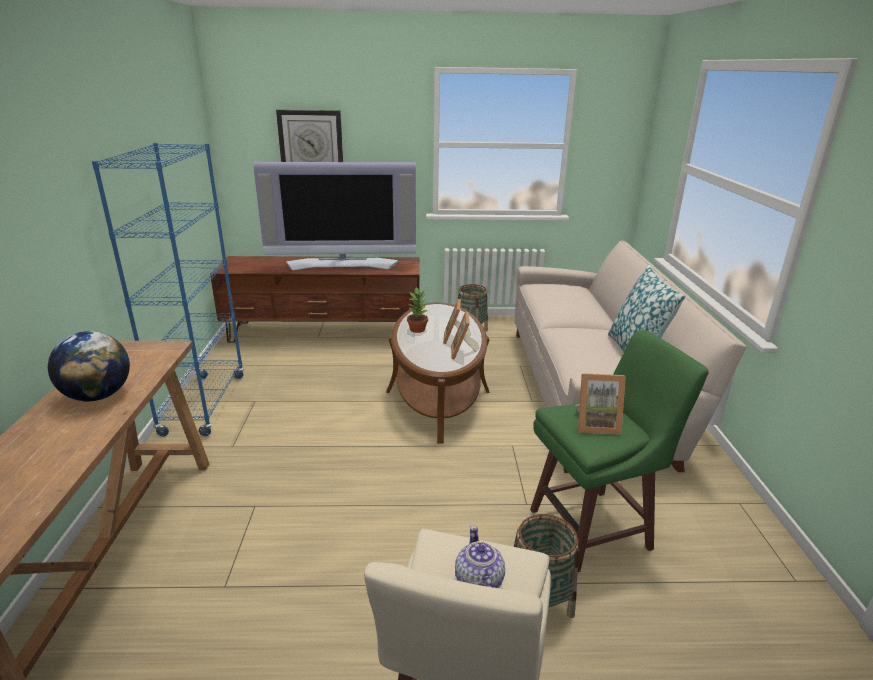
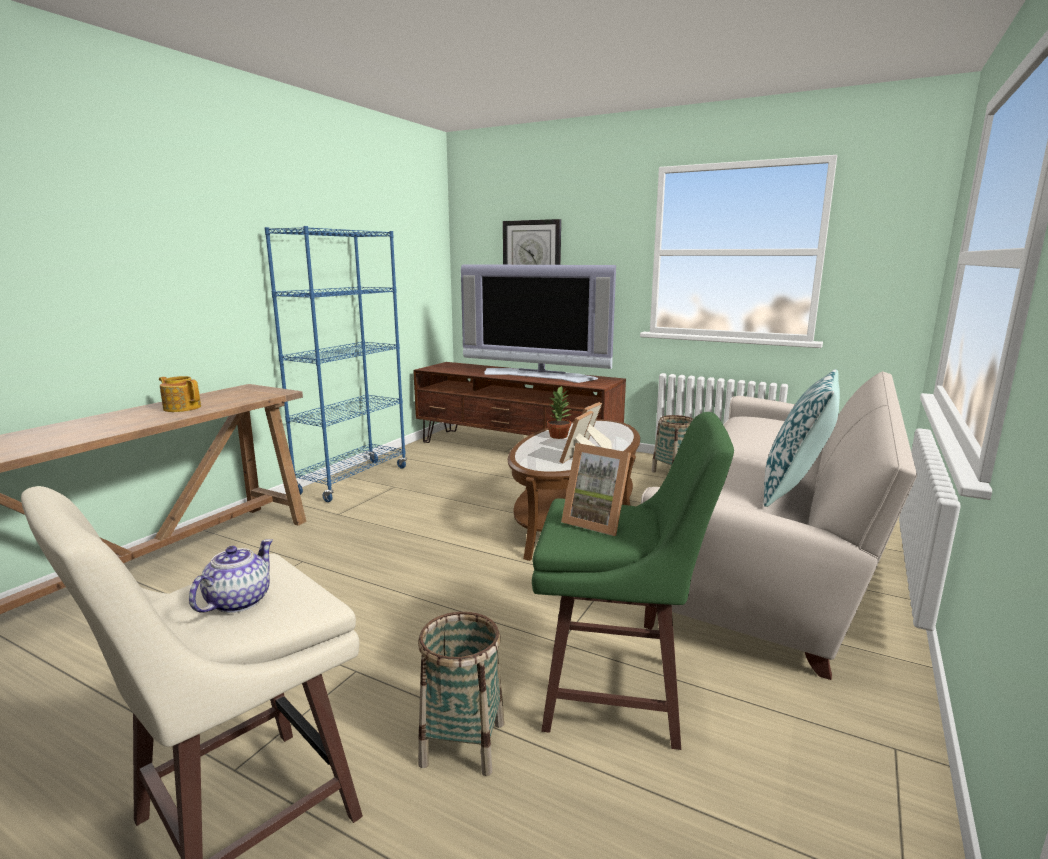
camera: 30 degrees right, 10 degrees down
(98, 396) = (182, 408): globe -> teapot

